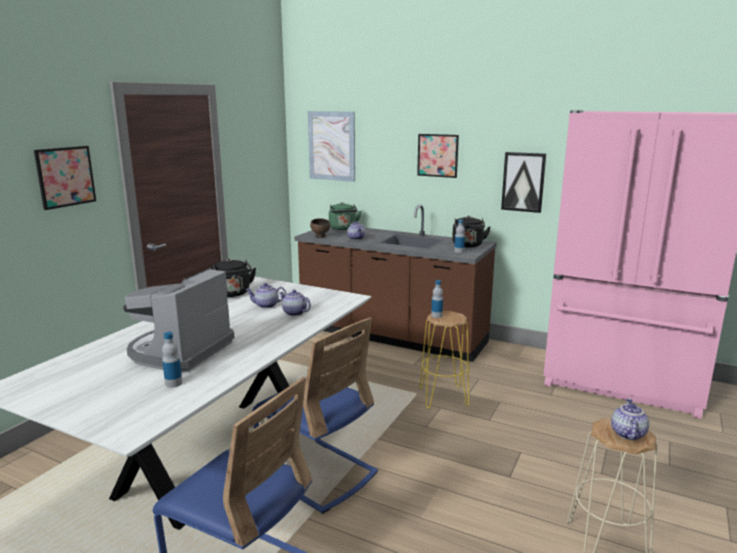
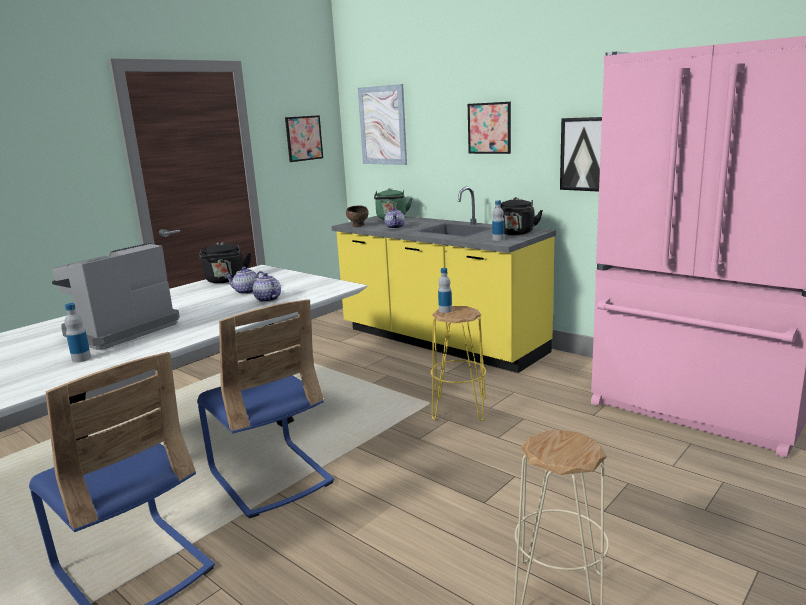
camera: 15 degrees right, 0 degrees up
(65, 176) = (58, 156): picture -> picture (304, 138)
(392, 336) = (440, 342): brown counter -> yellow counter
(627, 433) = (565, 449): teapot -> none

